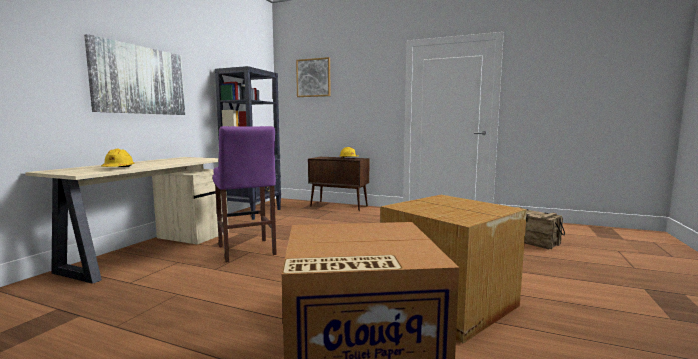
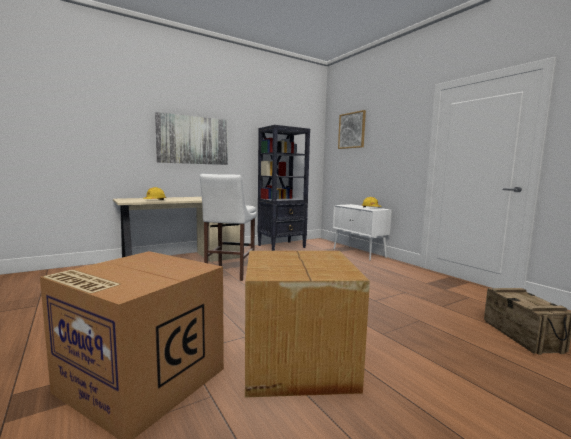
camera: 35 degrees right, 0 degrees up
(247, 251) = (228, 273): purple stool -> white stool
(339, 206) = (359, 253): brown cabinet -> white cabinet

